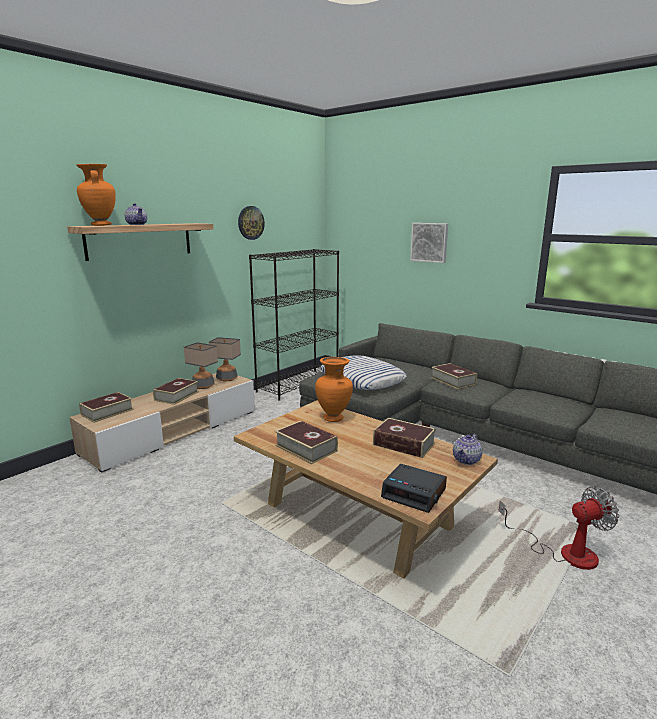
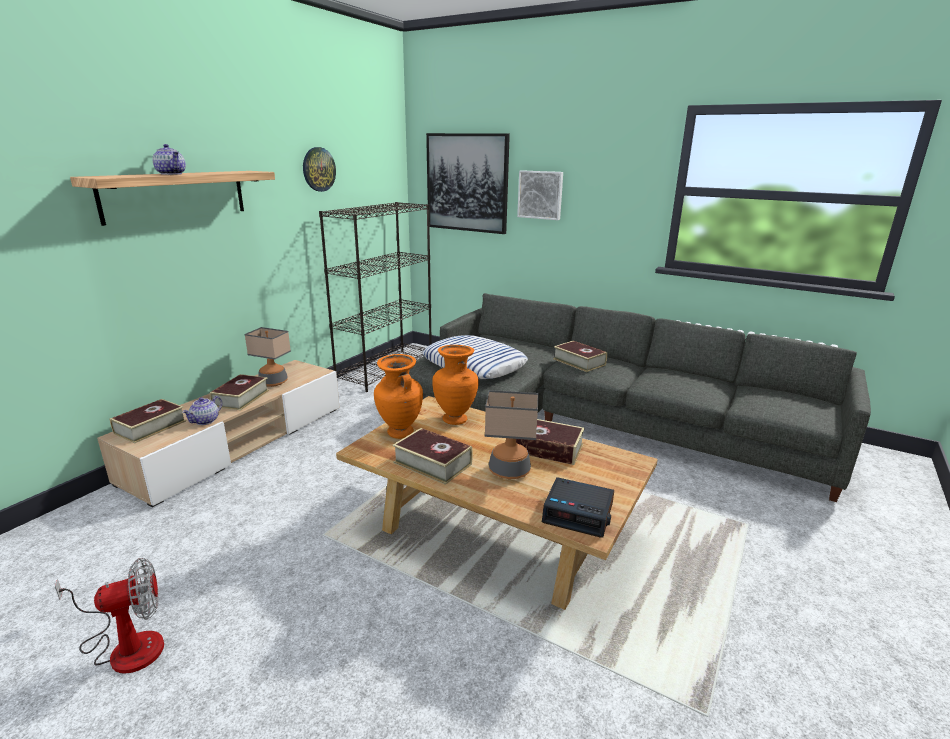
camera: 10 degrees left, 5 degrees up
(100, 225) = (120, 175): orange vase -> orange vase (399, 433)
(226, 379) = (301, 371): table lamp -> table lamp (509, 471)
(371, 233) = (467, 183): none -> picture
(467, 460) = (624, 463): teapot -> teapot (206, 421)
(564, 552) = (729, 556): fan -> fan (126, 645)

